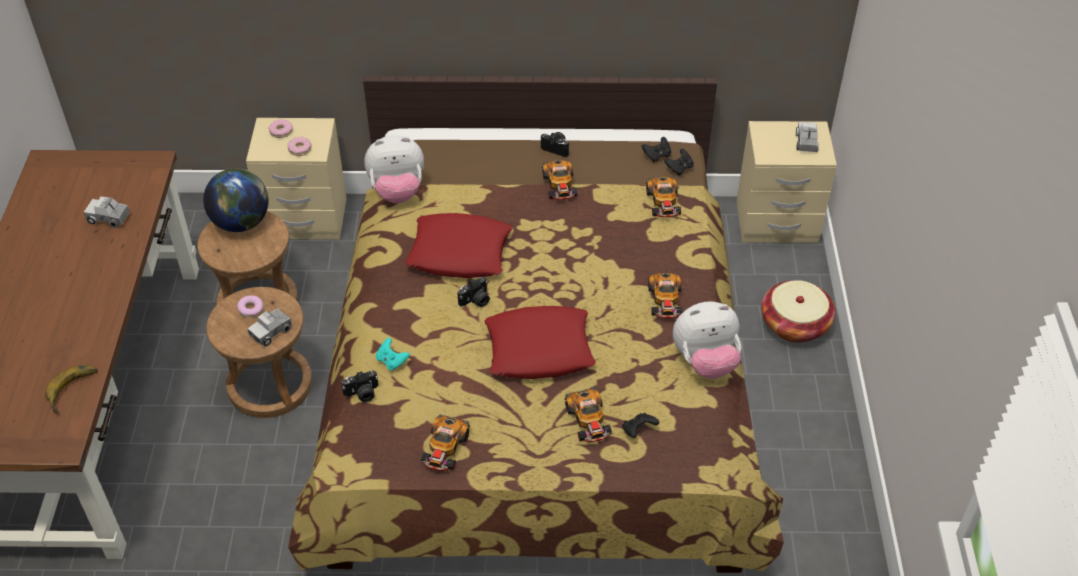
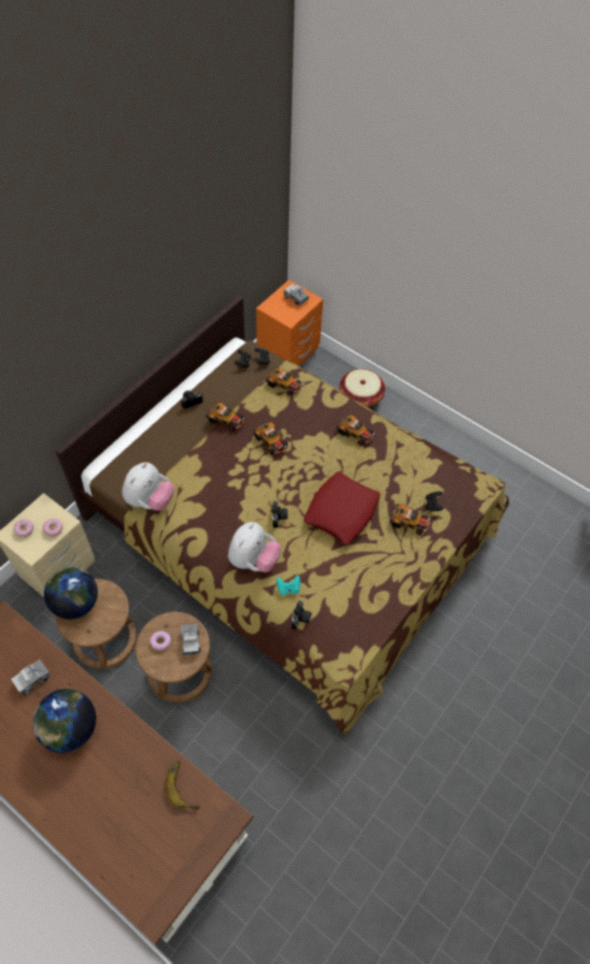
camera: 55 degrees left, 10 degrees up
(76, 274) = (70, 729): none -> globe
(445, 449) = (375, 602): toy car -> toy car (271, 441)
(460, 253) = (233, 501): red pillow -> none
(705, 361) = (410, 445): plush toy -> plush toy (253, 560)
(776, 222) = (288, 353): beige nightstand -> orange nightstand

